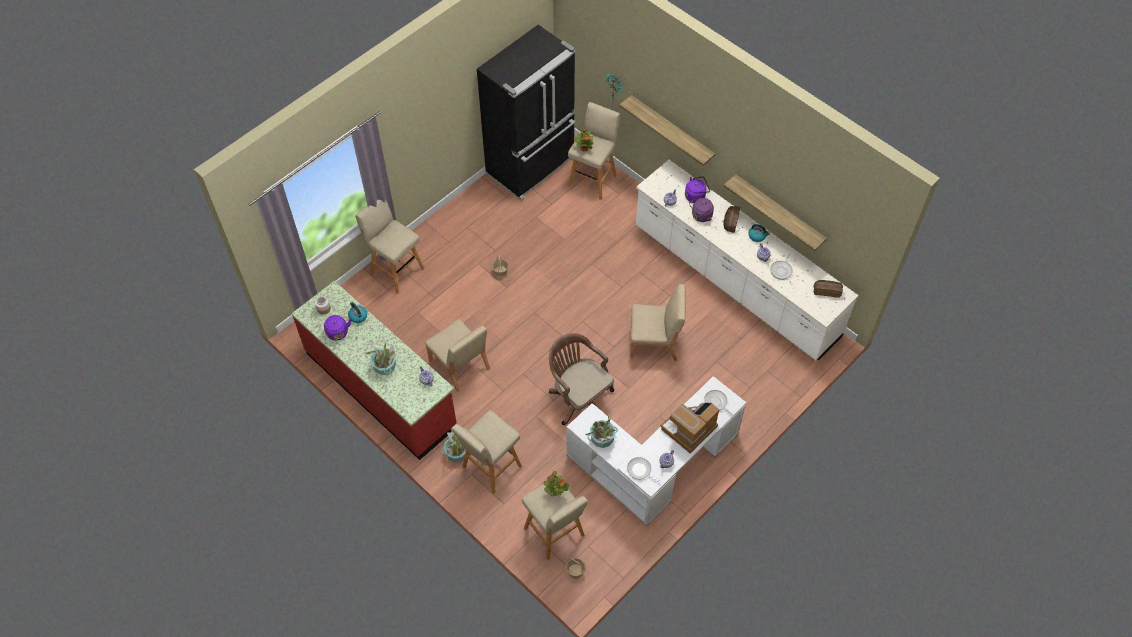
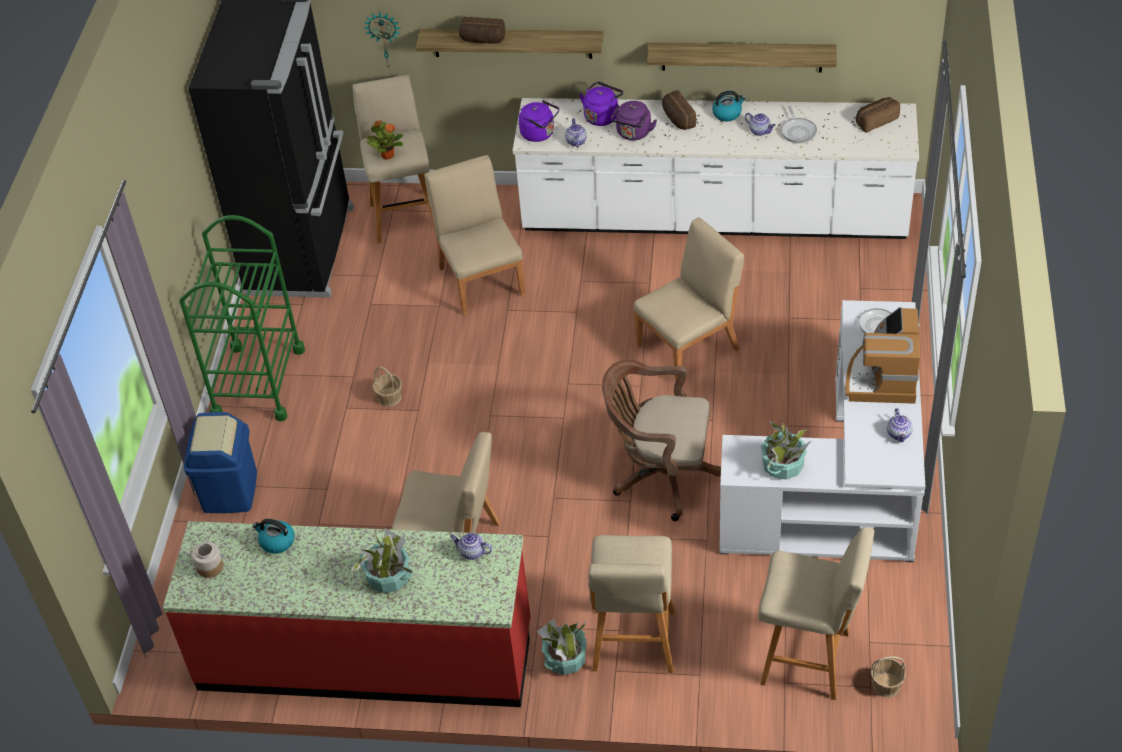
camera: 35 degrees left, 10 degrees down
(338, 334) = (269, 584): purple kettle -> purple kettle (540, 134)
(396, 270) = (229, 492): beige stool -> blue trash can
(454, 224) = (258, 382): none -> green cart
(556, 491) = (797, 568): potted plant -> none
(595, 239) = (482, 280): none -> beige chair
(640, 470) = (877, 465): frying pan -> none
(653, 121) = (482, 40): none -> bread

